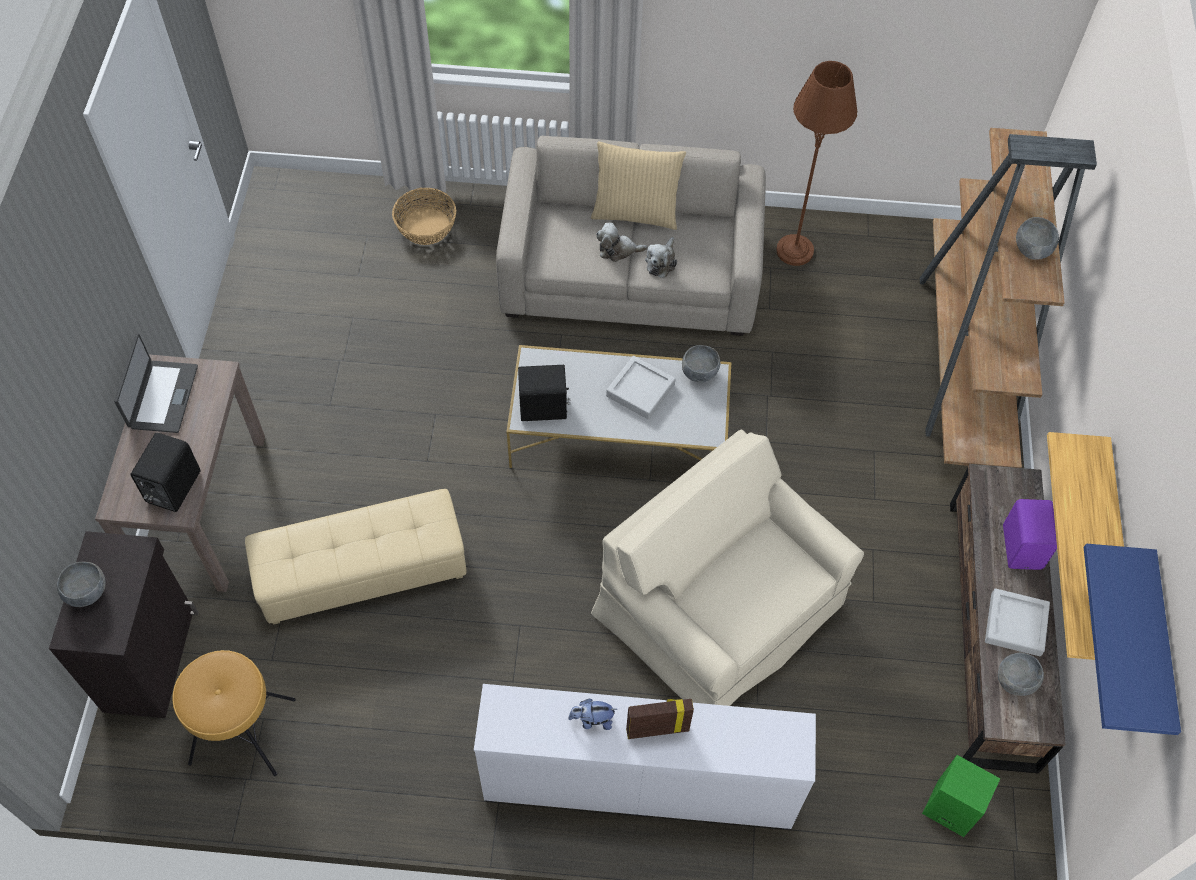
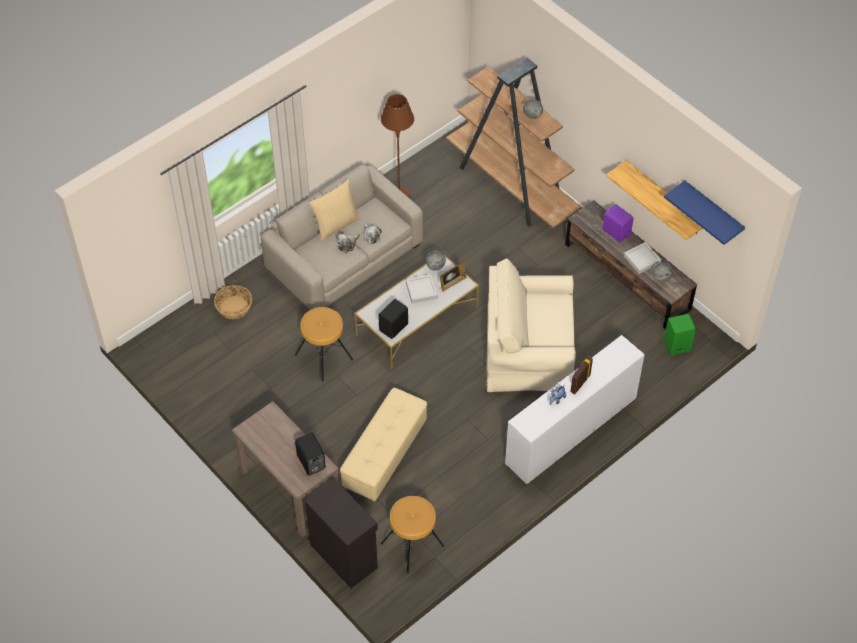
camera: 45 degrees left, 5 degrees down
(87, 593) = (335, 517): grey bowl -> none
(162, 397) = (261, 438): laptop -> none
(451, 376) = (324, 356): none -> brown stool
(693, 416) = (452, 283): none -> picture frame

